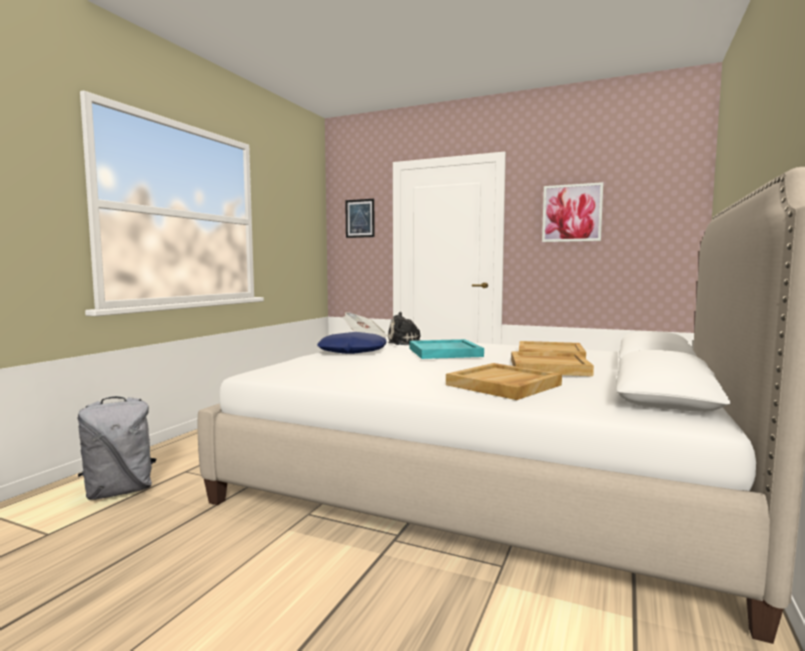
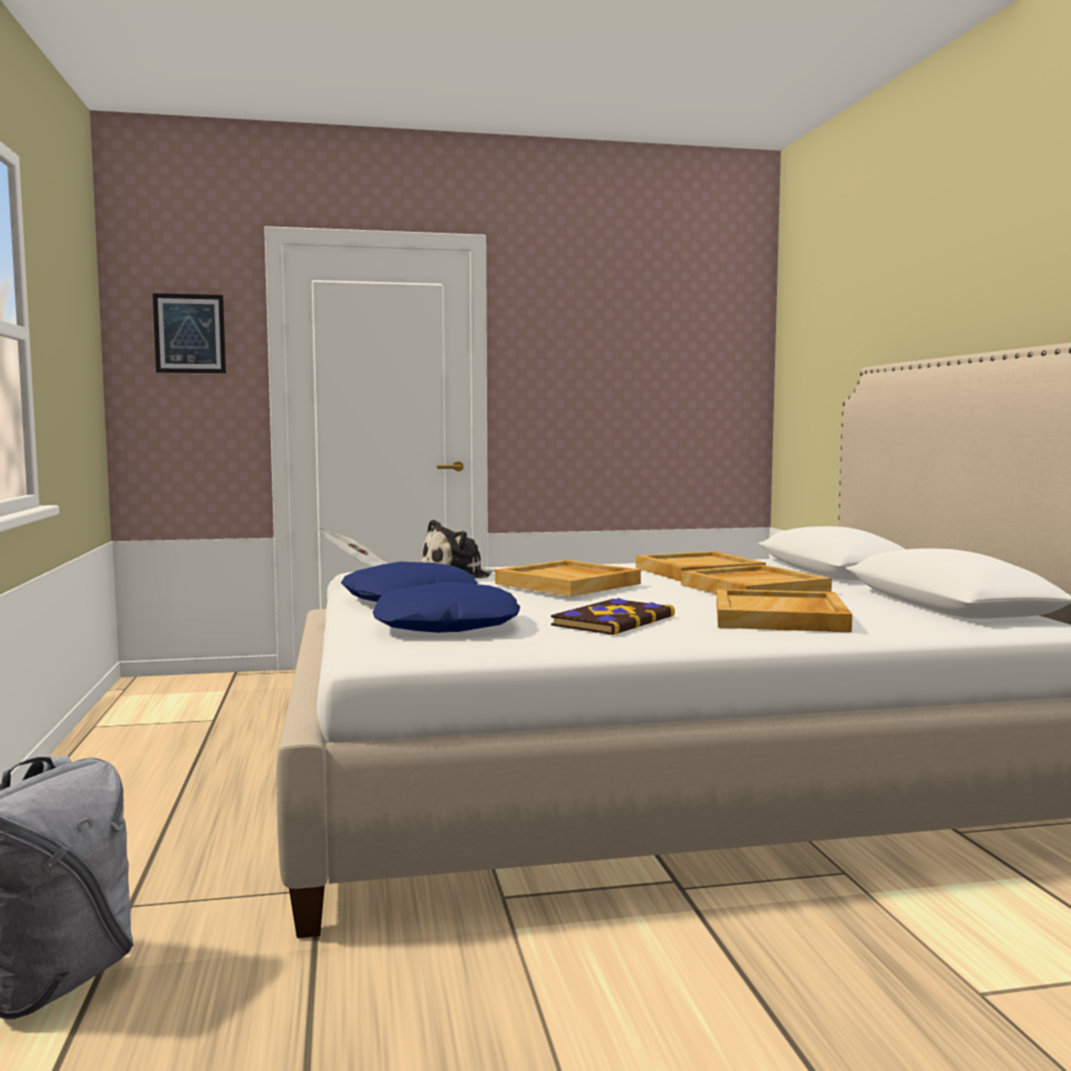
camera: 35 degrees left, 0 degrees up
(323, 365) = (446, 626): none -> blue pillow
(403, 373) = (612, 621): none -> book
(445, 352) = (569, 583): turquoise tray -> beige tray
(572, 213) = (595, 348): picture -> none

